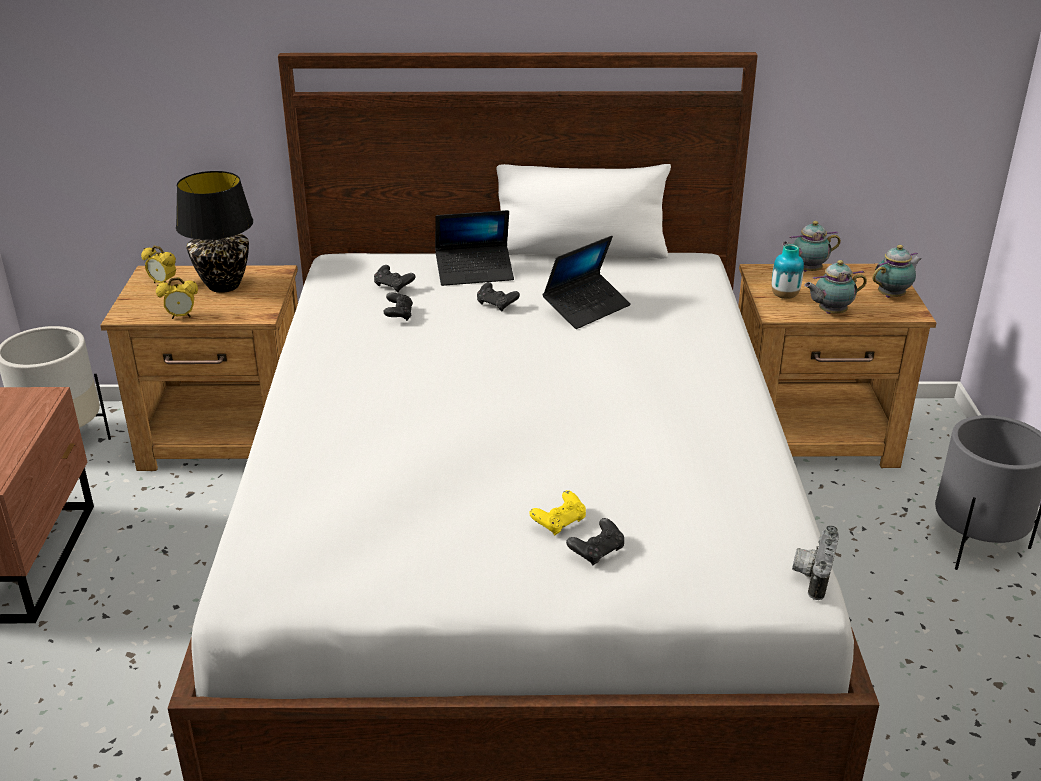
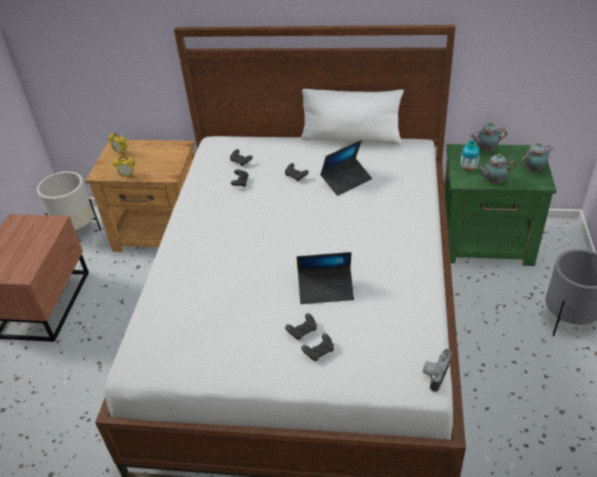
camera: 10 degrees right, 10 degrees up
(224, 286) = (153, 155): black table lamp -> none
(474, 273) = (288, 153): laptop -> laptop (326, 289)
(559, 523) = (302, 331): yellow game controller -> black game controller
(813, 435) = (487, 242): brown nightstand -> green nightstand

